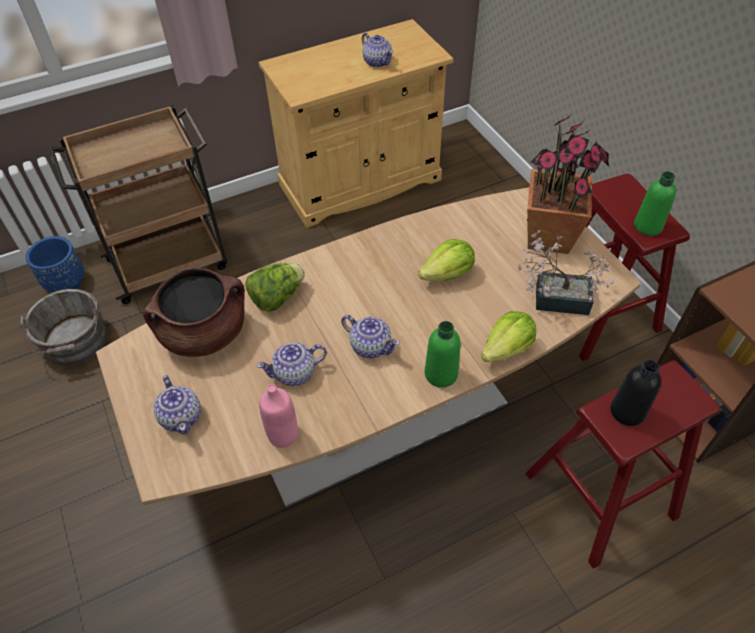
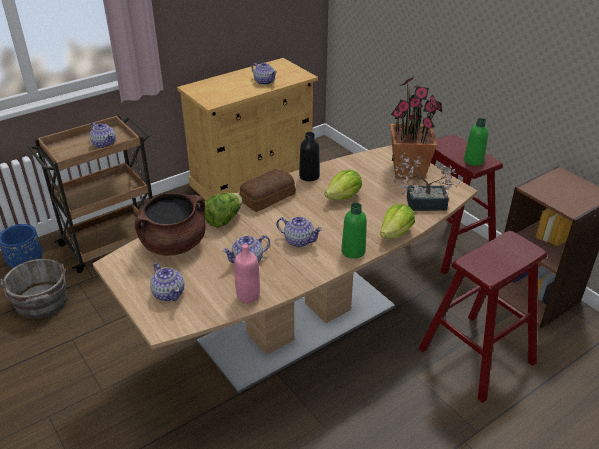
camera: 10 degrees left, 15 degrees down
(147, 151) = (104, 144): none -> teapot
(342, 264) = (266, 197): none -> bread
(627, 411) = (486, 260): black bottle -> black bottle (309, 176)

